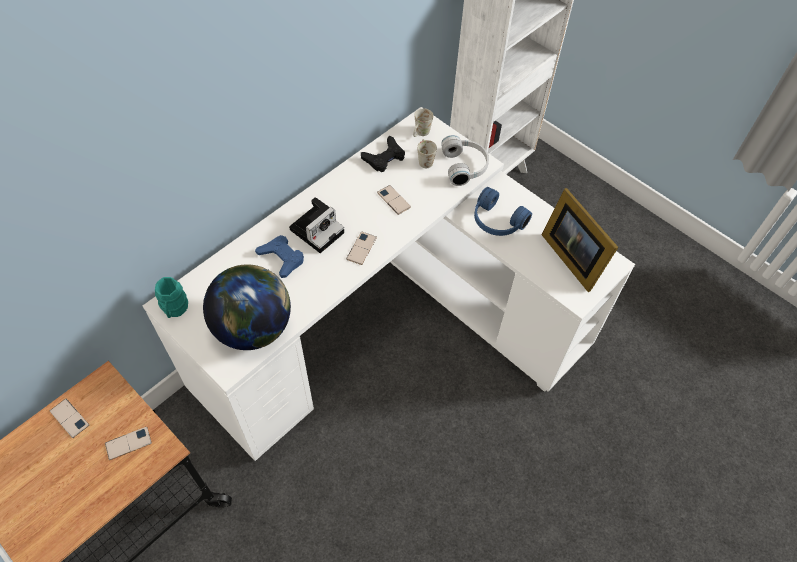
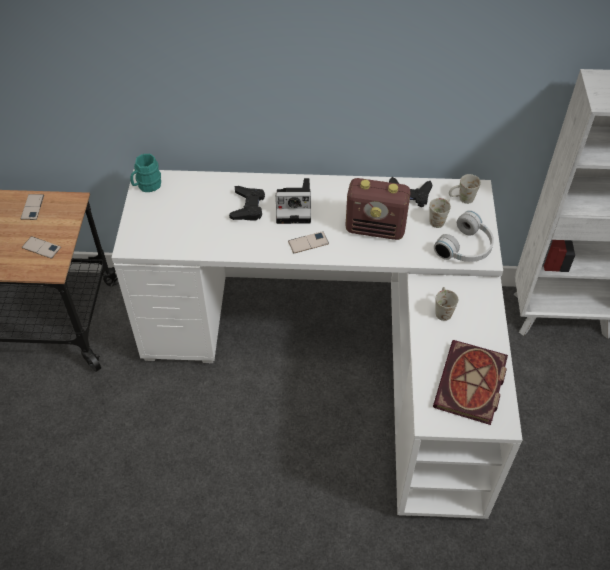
camera: 50 degrees right, 5 degrees down
(254, 327) = (175, 235): globe -> none
(282, 258) = (248, 207): blue game controller -> black game controller
(393, 200) = (376, 229): phone -> radio
(496, 222) = (442, 310): blue headphones -> white mug
(572, 256) = (471, 386): picture frame -> book

